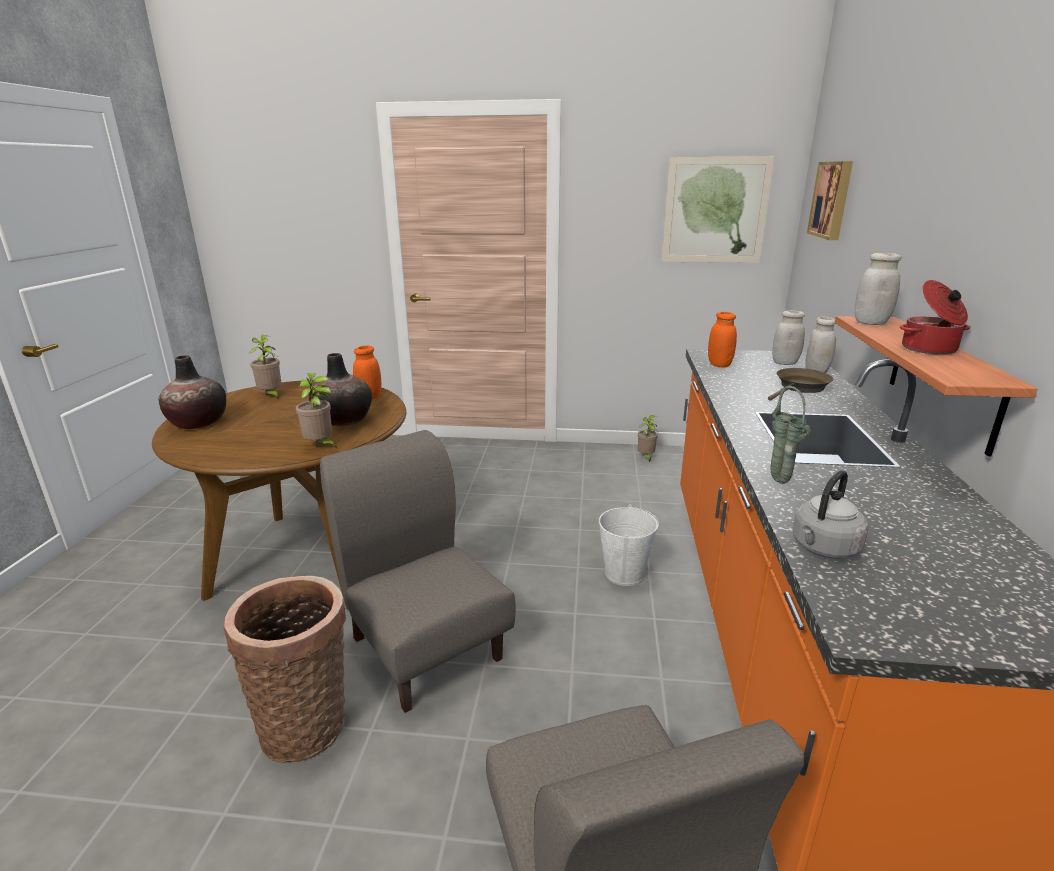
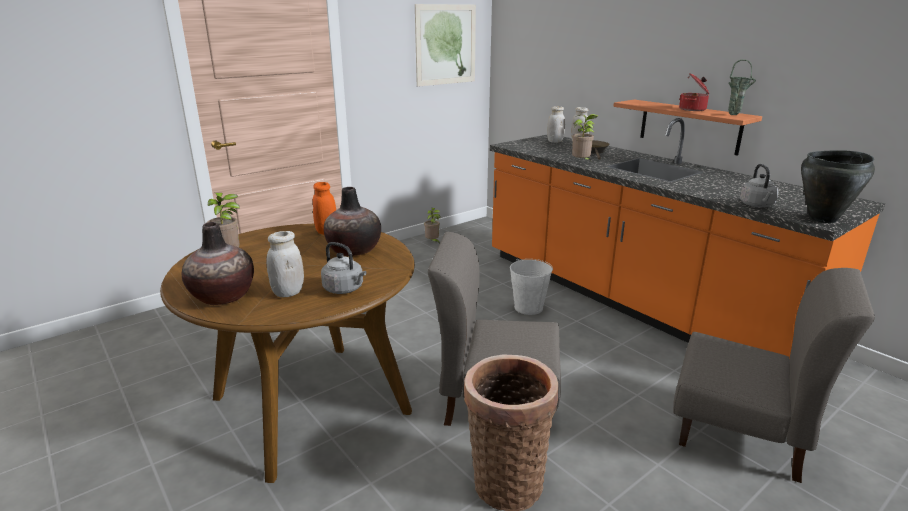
camera: 45 degrees left, 0 degrees up
(257, 450) = (345, 289): none -> grey kettle
(320, 446) = (387, 269): potted plant -> potted plant (582, 163)
(719, 365) = (530, 149): orange jar -> none
(781, 483) = (691, 190): green vase -> green vase (735, 115)
(832, 200) = (537, 34): picture -> none
(870, 322) = (637, 103): white jar -> white jar (288, 292)
(888, 627) = (823, 219): none -> black cooking pot

